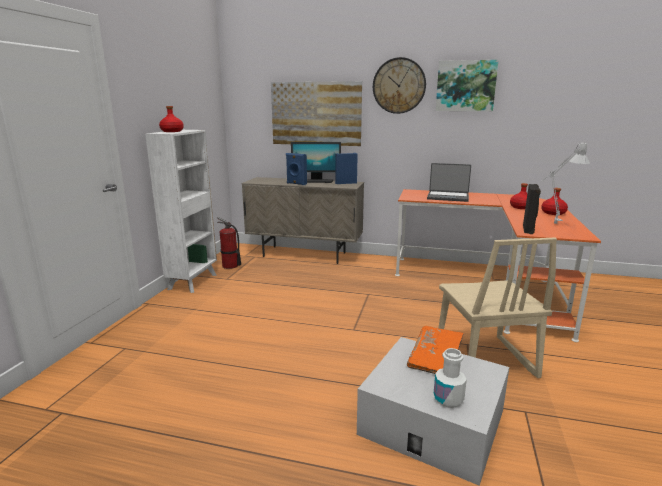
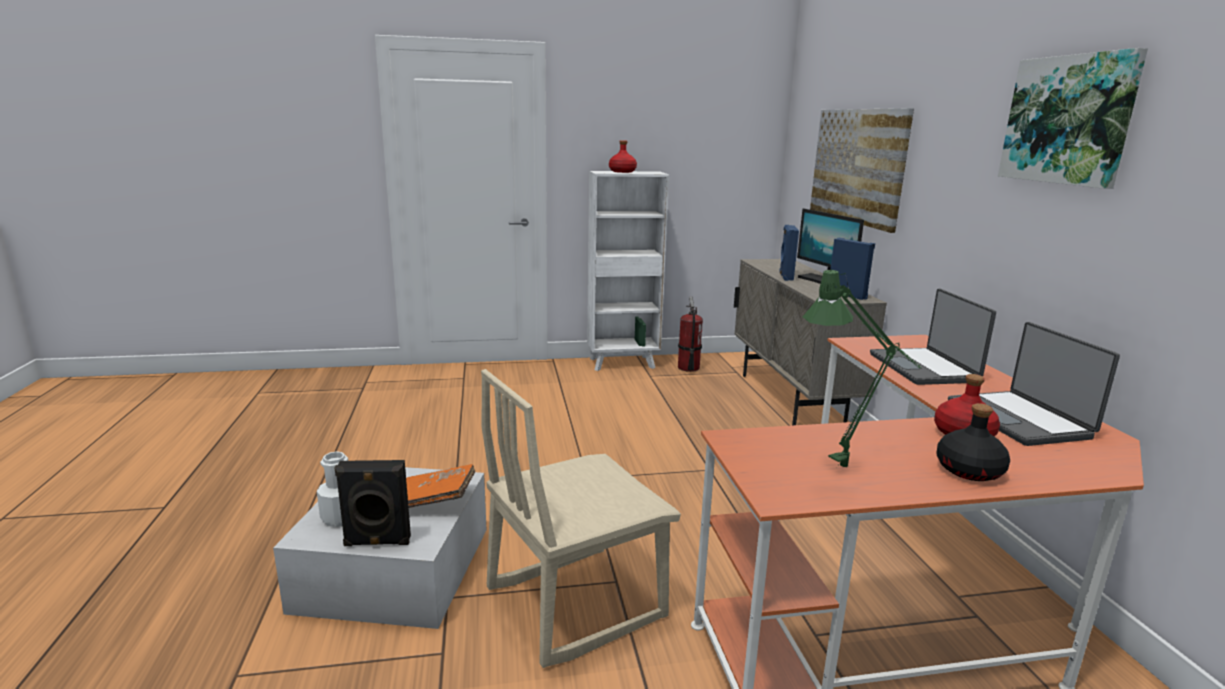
camera: 65 degrees right, 0 degrees up
(399, 86) = (959, 118): wall clock -> none
(506, 200) = (1020, 419): none -> laptop
(528, 229) = (757, 440): black speaker -> black speaker (377, 542)
(552, 223) = (851, 466): grey table lamp -> green table lamp
(553, 213) = (969, 471): red bottle -> black bottle

